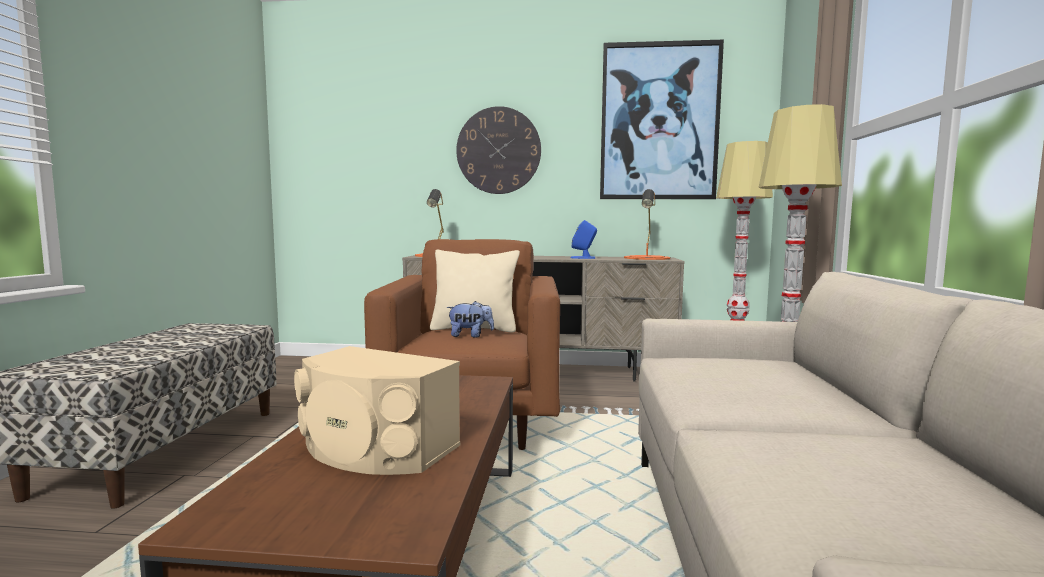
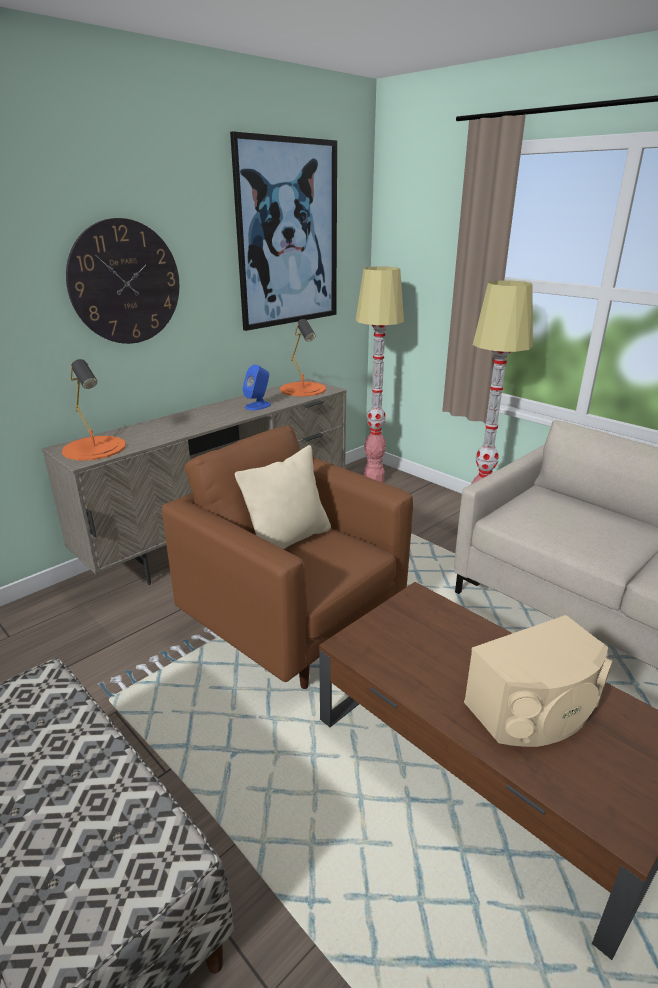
camera: 50 degrees left, 20 degrees up
(470, 336) = (324, 555): plush toy -> none

